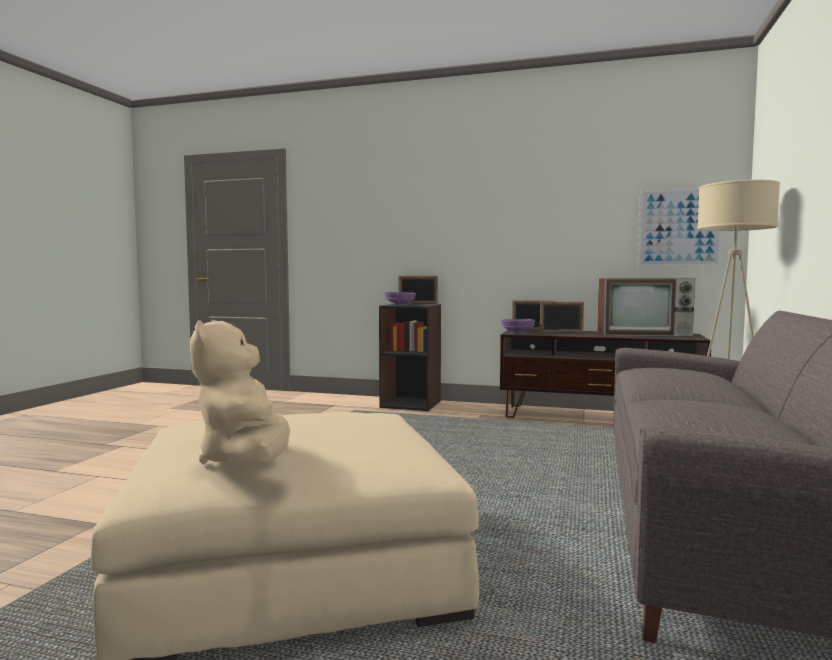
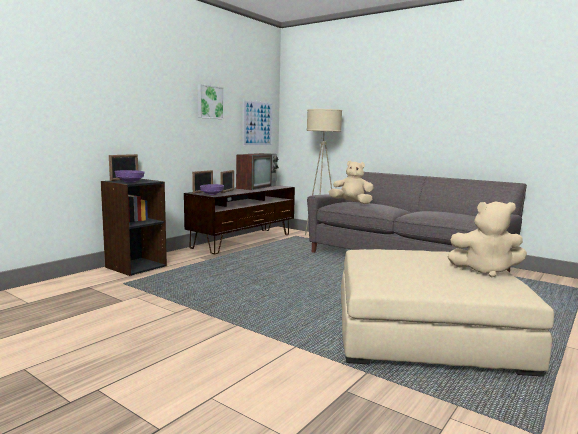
camera: 70 degrees left, 5 degrees up
(564, 203) = (209, 102): none -> picture
(659, 368) = (351, 203): none -> beige plush toy

